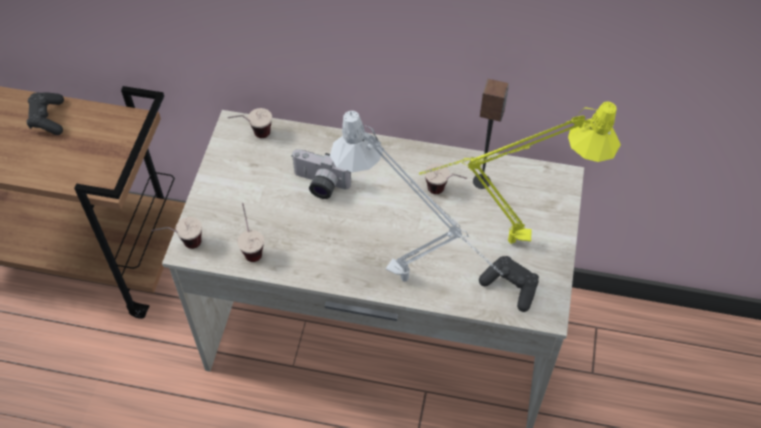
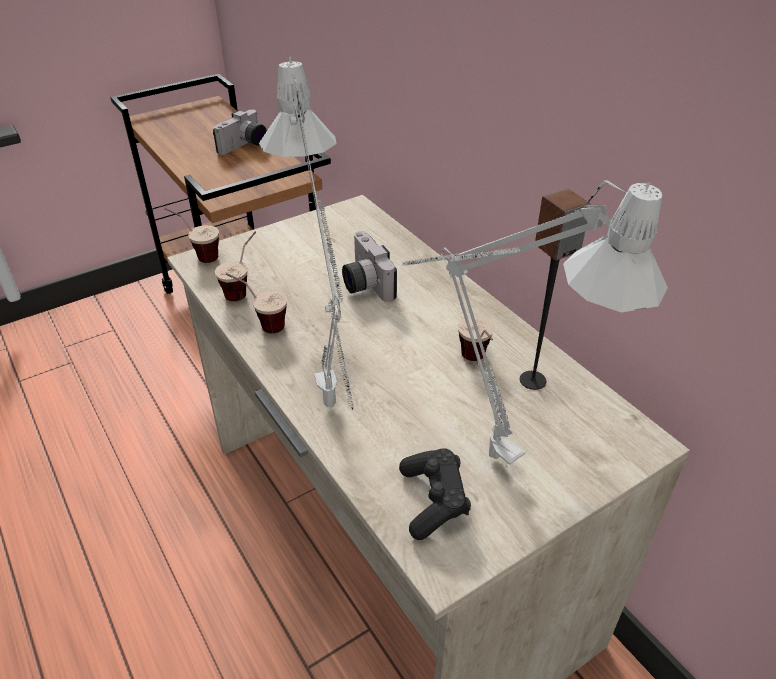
camera: 45 degrees right, 15 degrees down
(48, 119) = (245, 146): black game controller -> camera
(253, 136) = (360, 221): cup -> cup (261, 324)
(499, 241) = (481, 447): yellow table lamp -> grey table lamp

